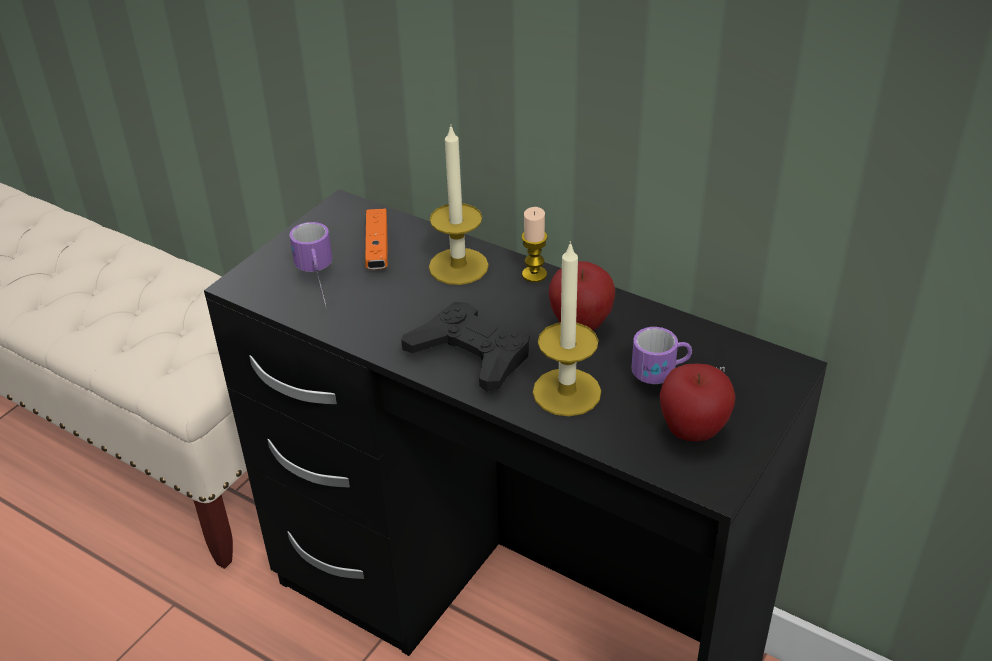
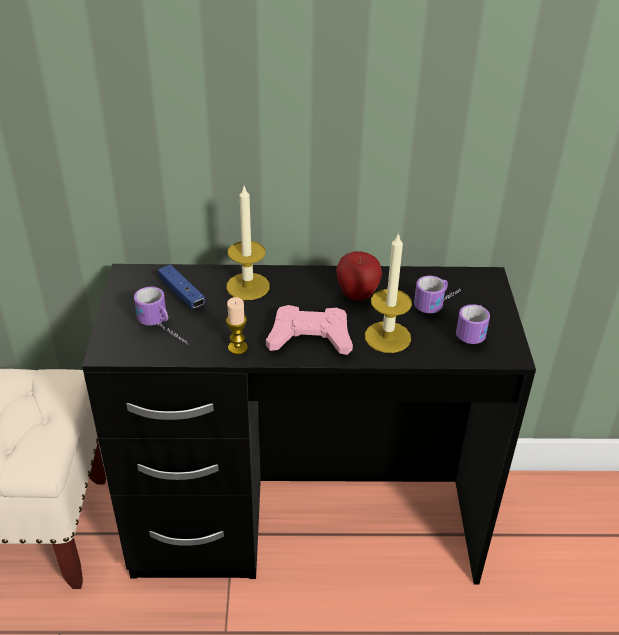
camera: 35 degrees left, 0 degrees up
(377, 248) = (181, 293): orange game controller -> blue game controller
(471, 354) = (310, 337): black game controller -> pink game controller
(534, 274) = (300, 275): candle -> candle (237, 348)
(692, 431) = (474, 331): apple -> mug

